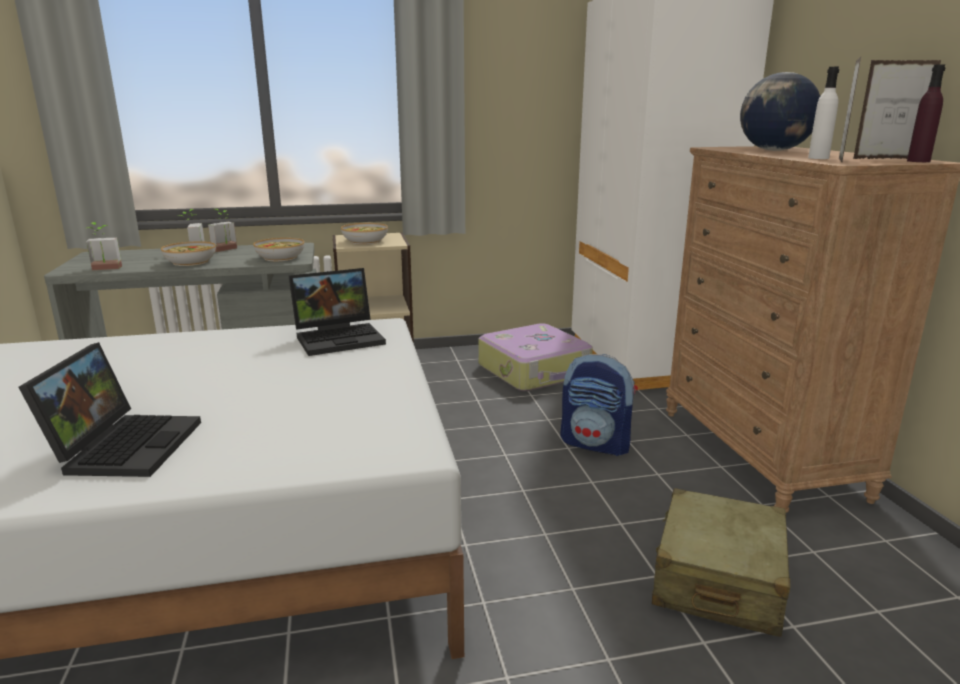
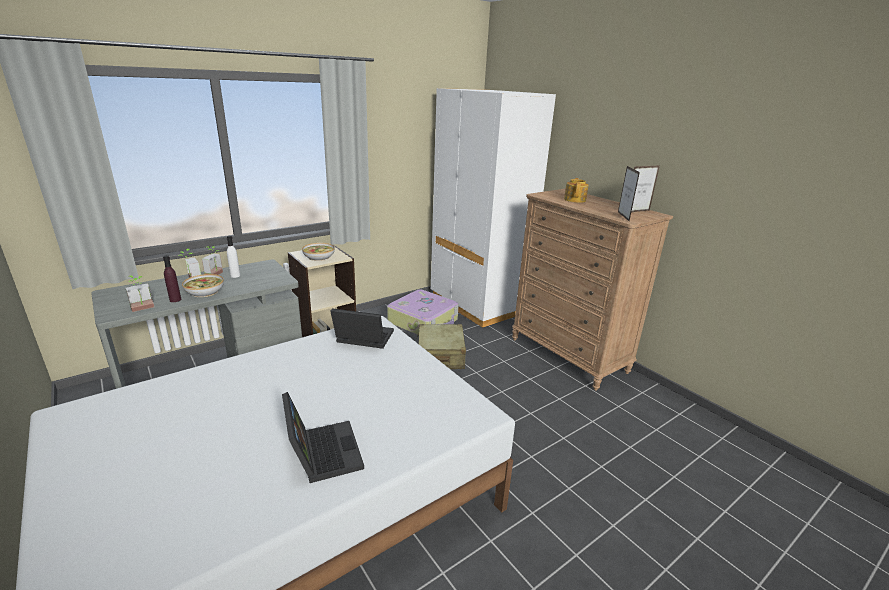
camera: 25 degrees left, 5 degrees up
(280, 257) = (269, 278): bowl -> none
(340, 337) = (362, 339): laptop -> laptop turned 120 degrees counterclockwise
(596, 444) = (489, 366): backpack -> none
(717, 579) = (589, 432): beige suitcase -> beige suitcase (440, 355)
(774, 150) = (575, 200): globe -> teapot
(818, 158) = (609, 213): white bottle -> white bottle (235, 276)
(918, 161) = (653, 215): purple bottle -> purple bottle (175, 300)

